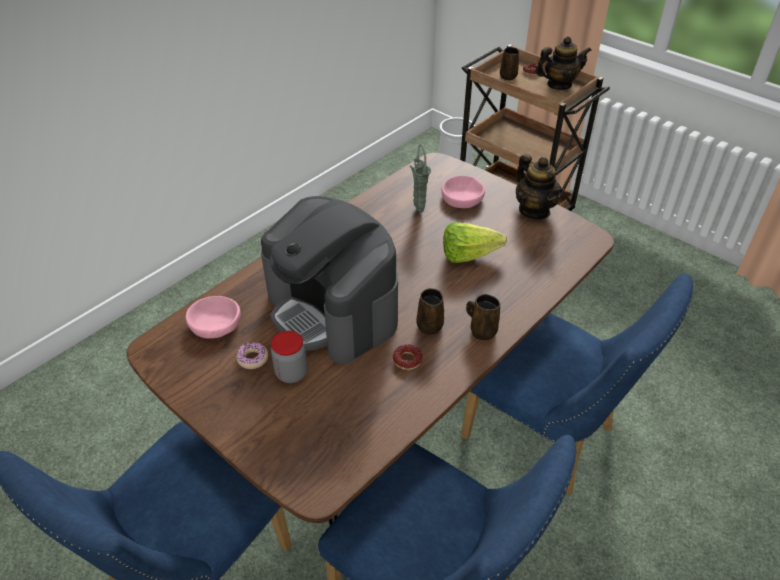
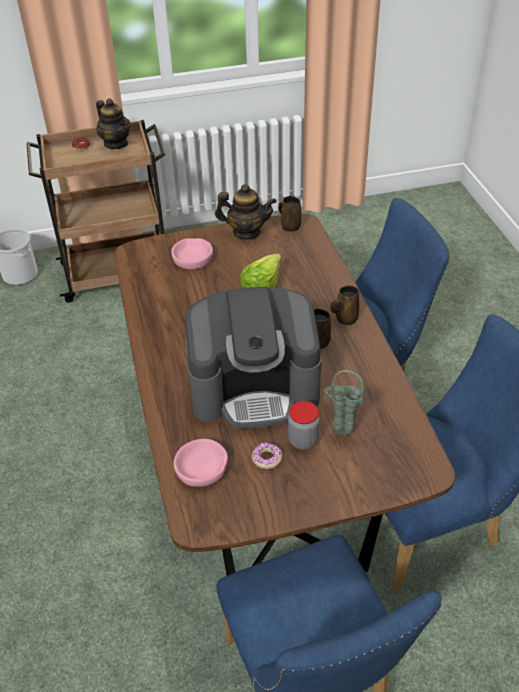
camera: 55 degrees left, 0 degrees up
(407, 360) = (342, 369): donut -> none
(418, 209) = (181, 288): green vase -> green vase (340, 433)
(508, 76) = (70, 159): brown mug -> brown mug (290, 226)
(559, 85) = (116, 144): teapot -> teapot turned 120 degrees clockwise

